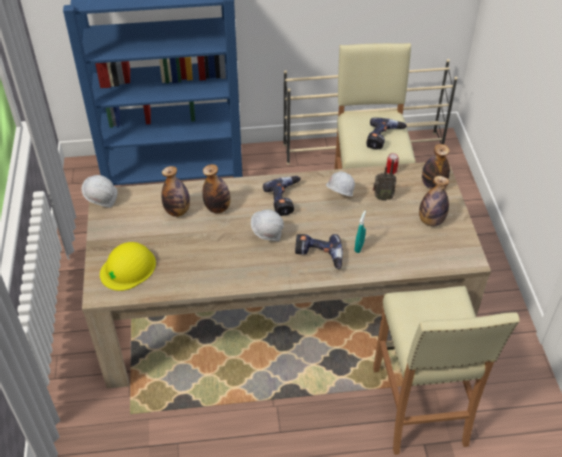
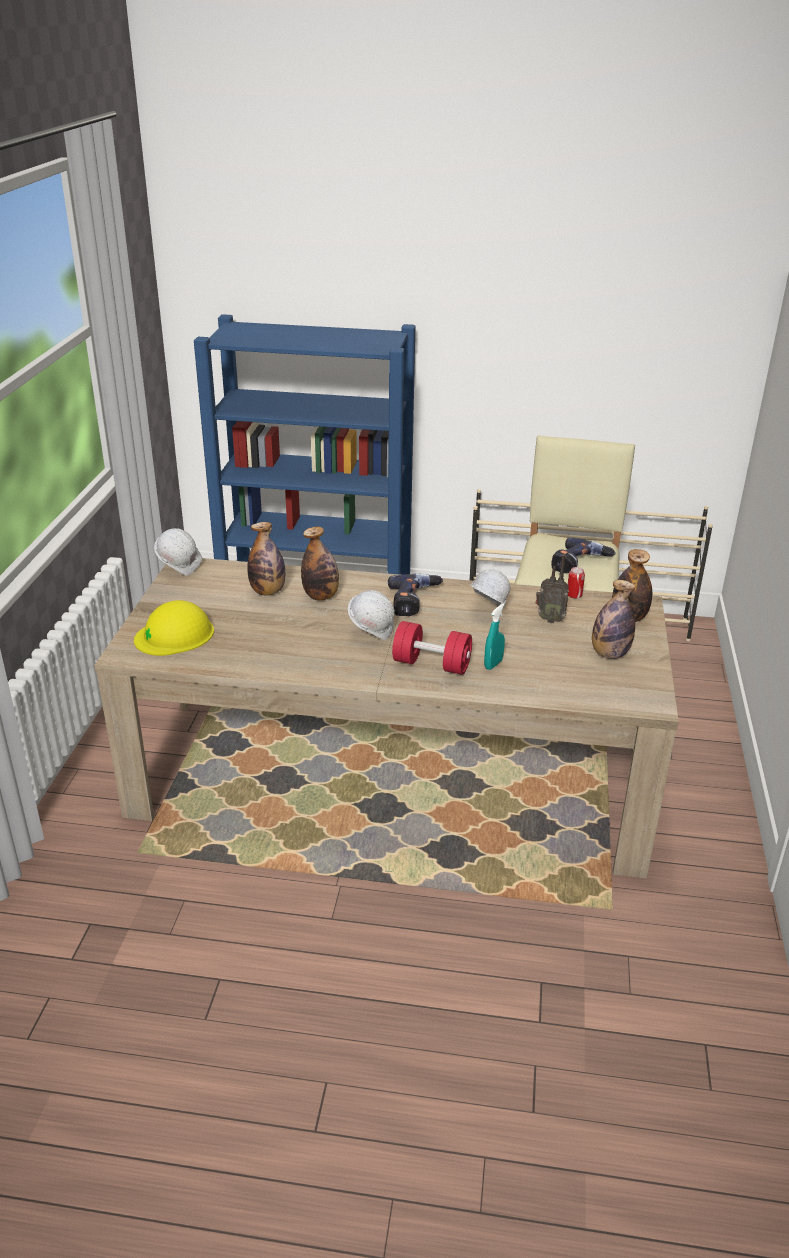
camera: 15 degrees right, 15 degrees down
(318, 256) = (431, 664): power drill -> red dumbbell
(419, 407) = (551, 933): beige stool -> none

